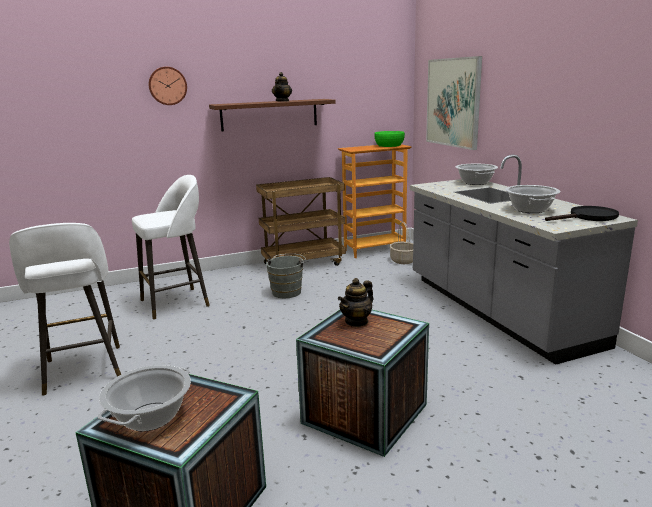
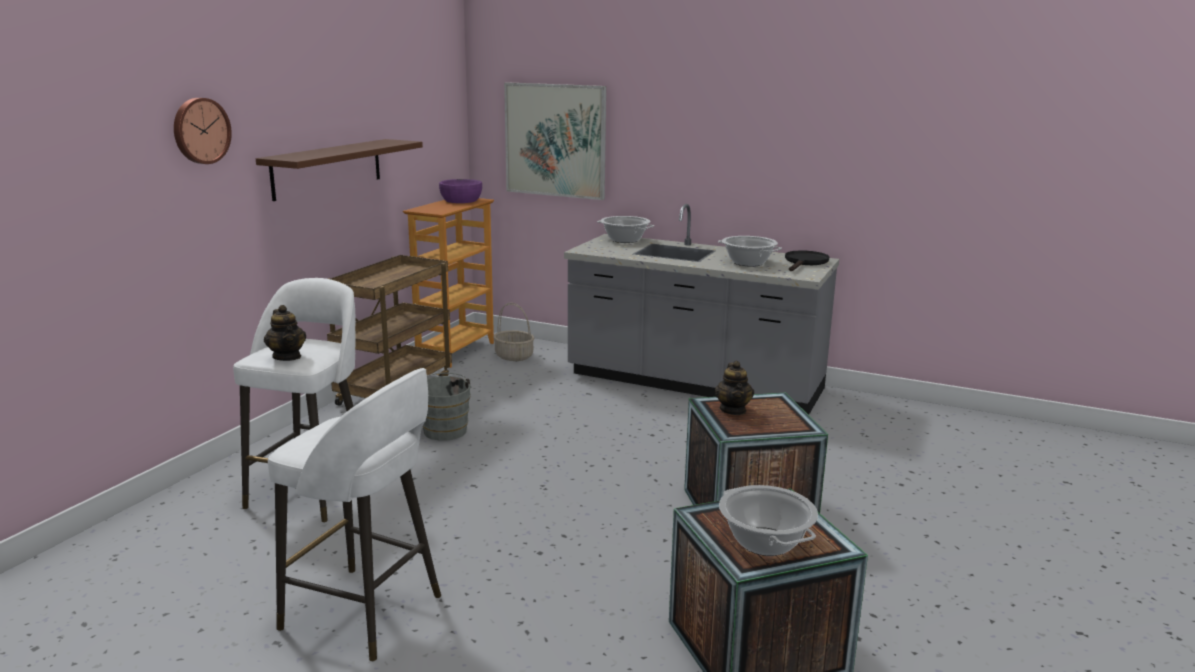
camera: 45 degrees left, 0 degrees up
(282, 101) = (361, 148): teapot -> teapot (287, 357)
(389, 145) = (461, 200): green bowl -> purple bowl

